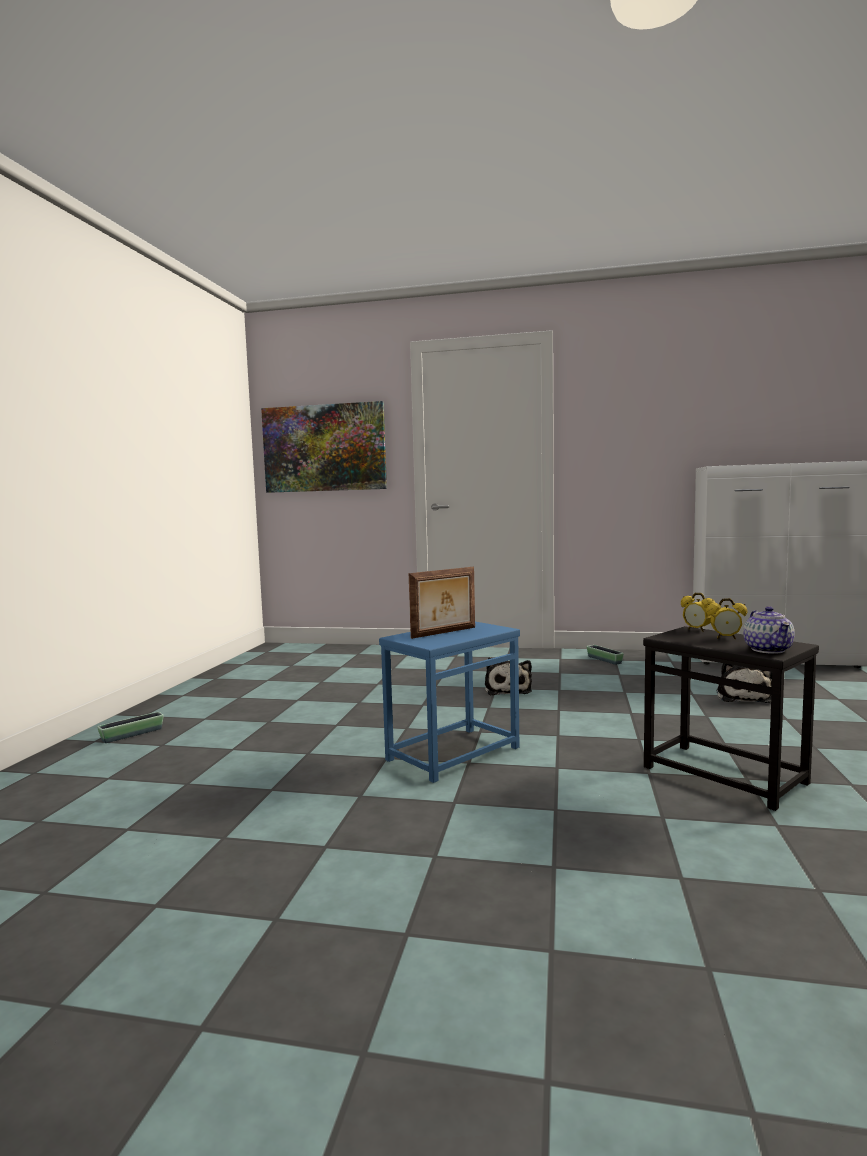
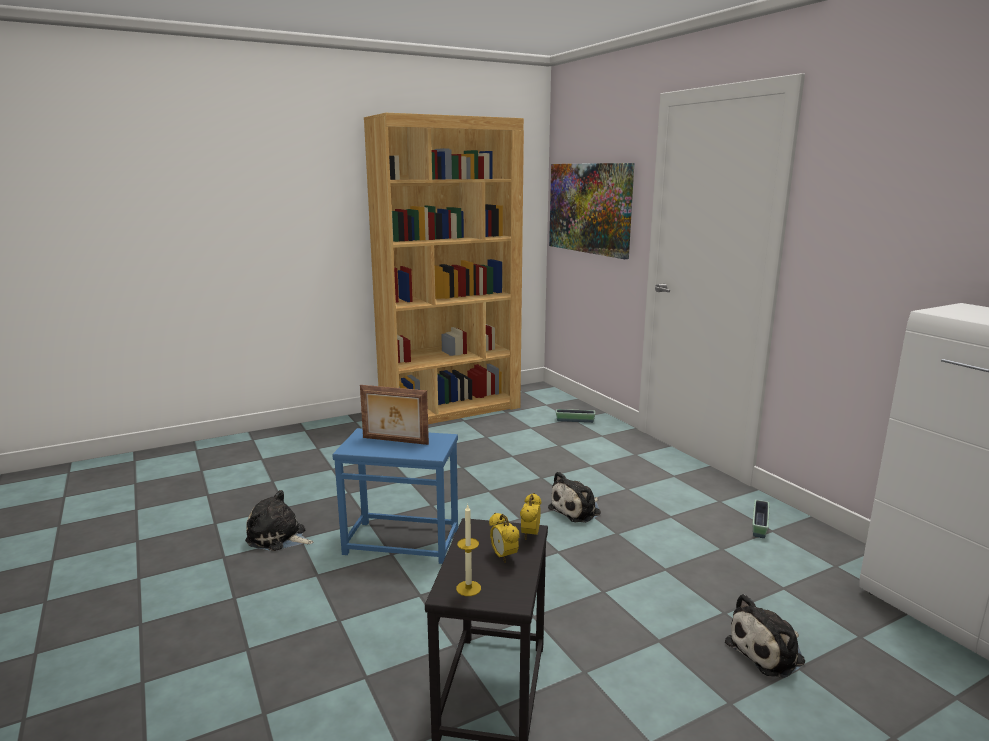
camera: 50 degrees right, 10 degrees up
(132, 735) = (323, 434): planter -> planter (575, 420)
(231, 678) = (451, 409): none -> brown bookcase
(338, 806) = (278, 537): none -> plush toy
(768, 649) = (468, 588): teapot -> candle

